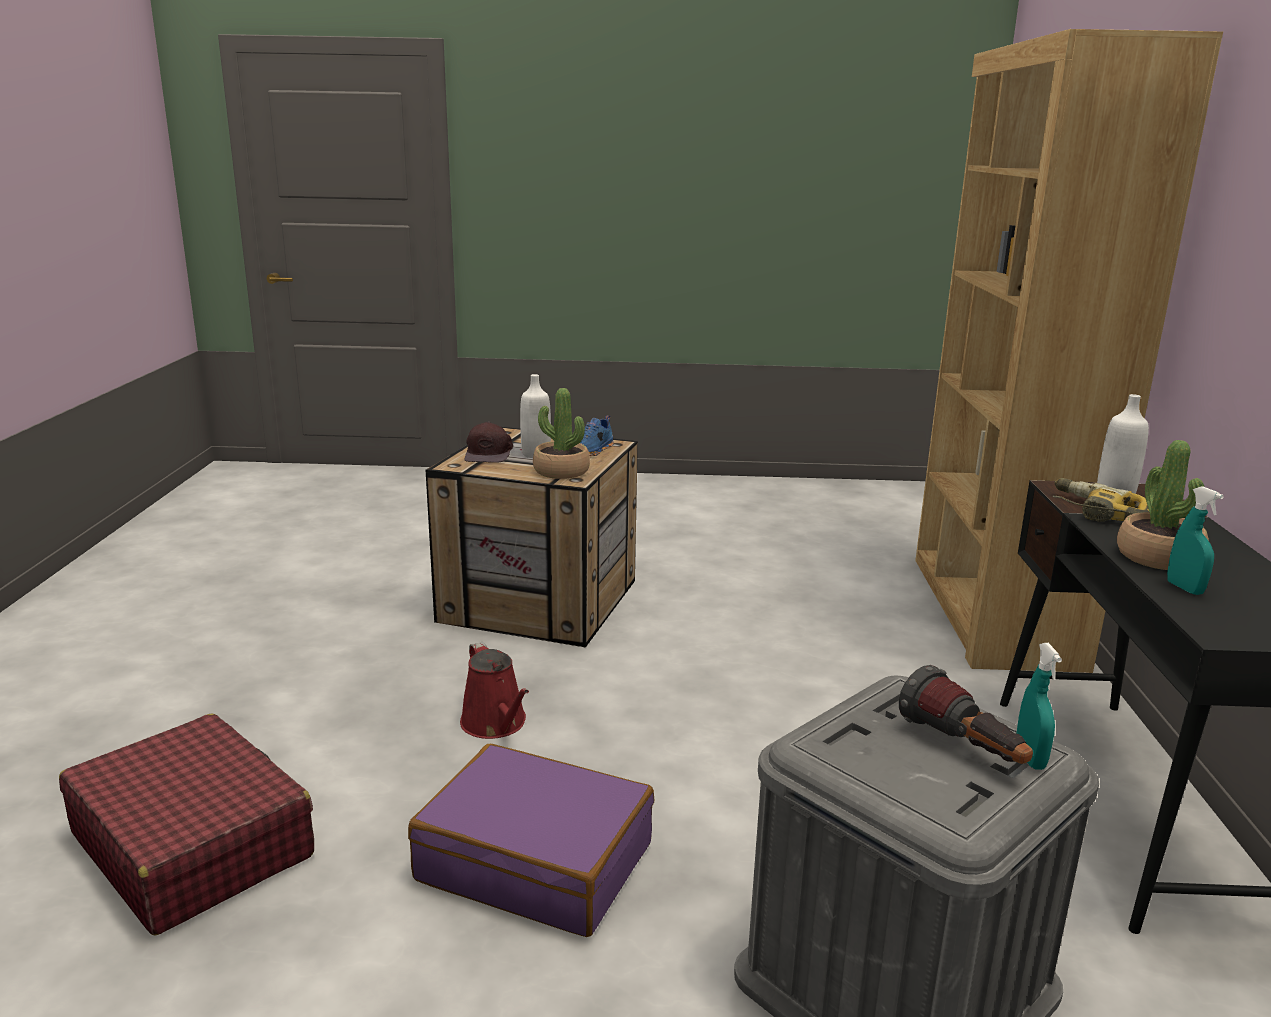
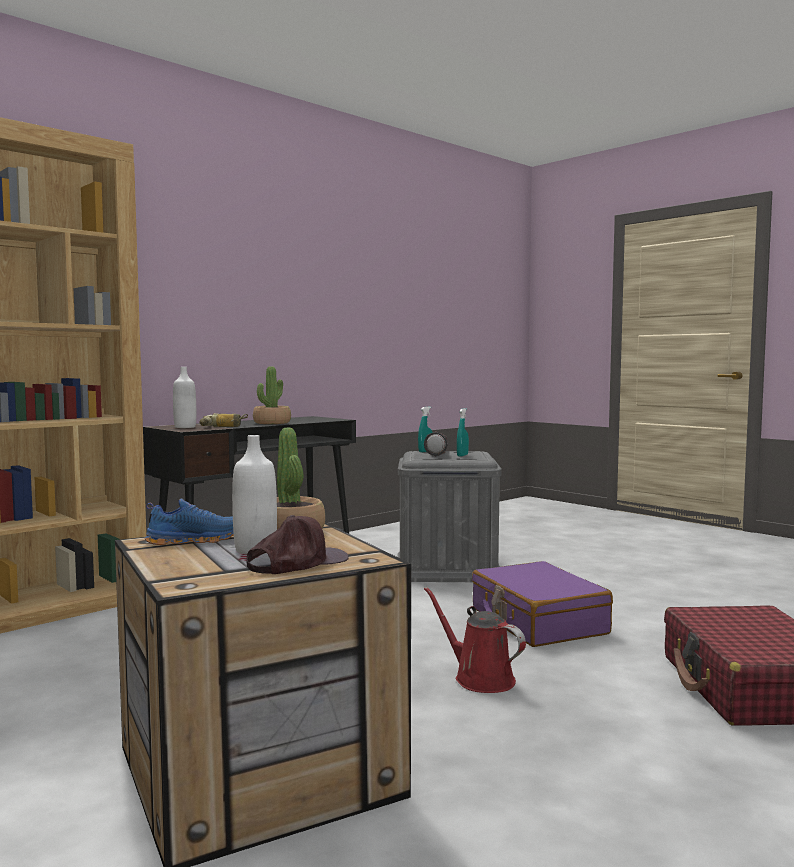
camera: 135 degrees left, 15 degrees down
(496, 724) = (479, 678): red watering can -> red watering can turned 60 degrees counterclockwise
(1184, 588) = (302, 421): turquoise spray bottle -> turquoise spray bottle (462, 455)

